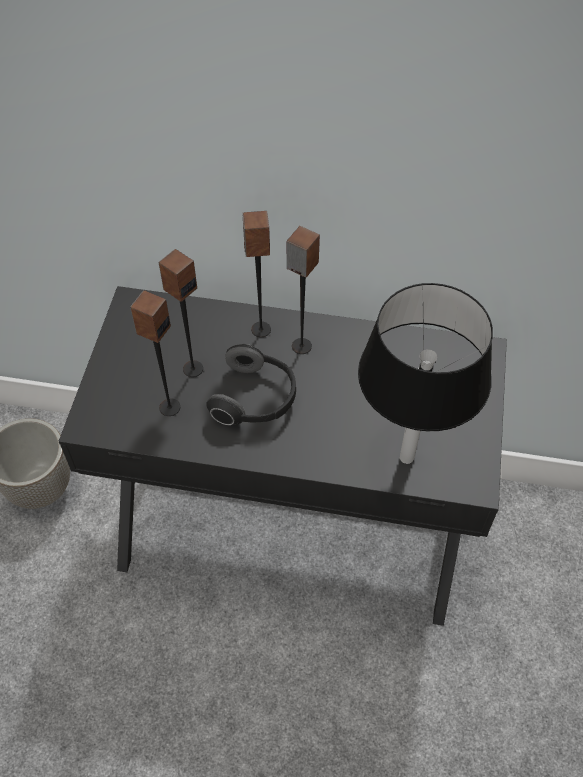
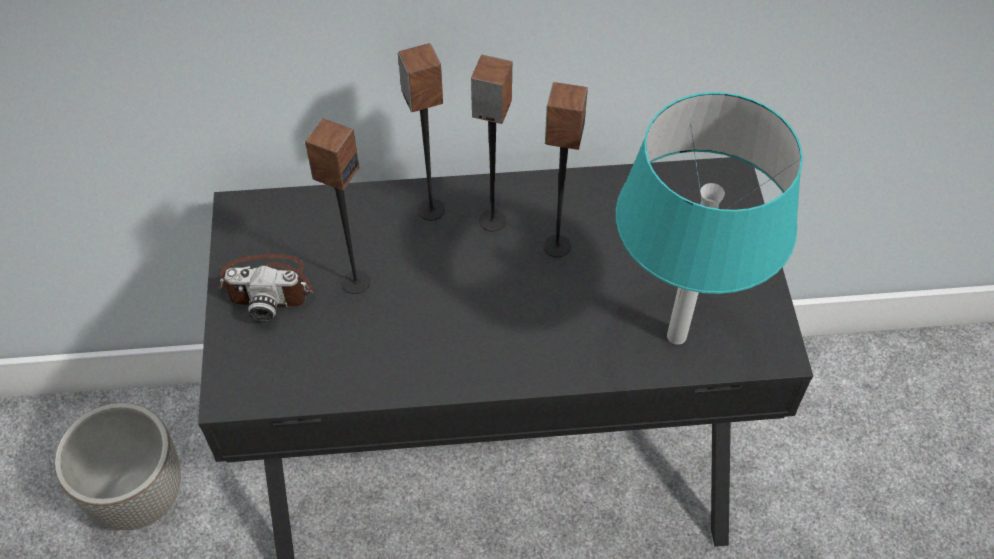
camera: 15 degrees left, 0 degrees up
(133, 358) = (268, 286): none -> camera
(169, 407) = (340, 341): speaker -> speaker (556, 246)
(256, 399) = (454, 304): headphones -> none
(406, 458) = (677, 336): black table lamp -> turquoise table lamp

